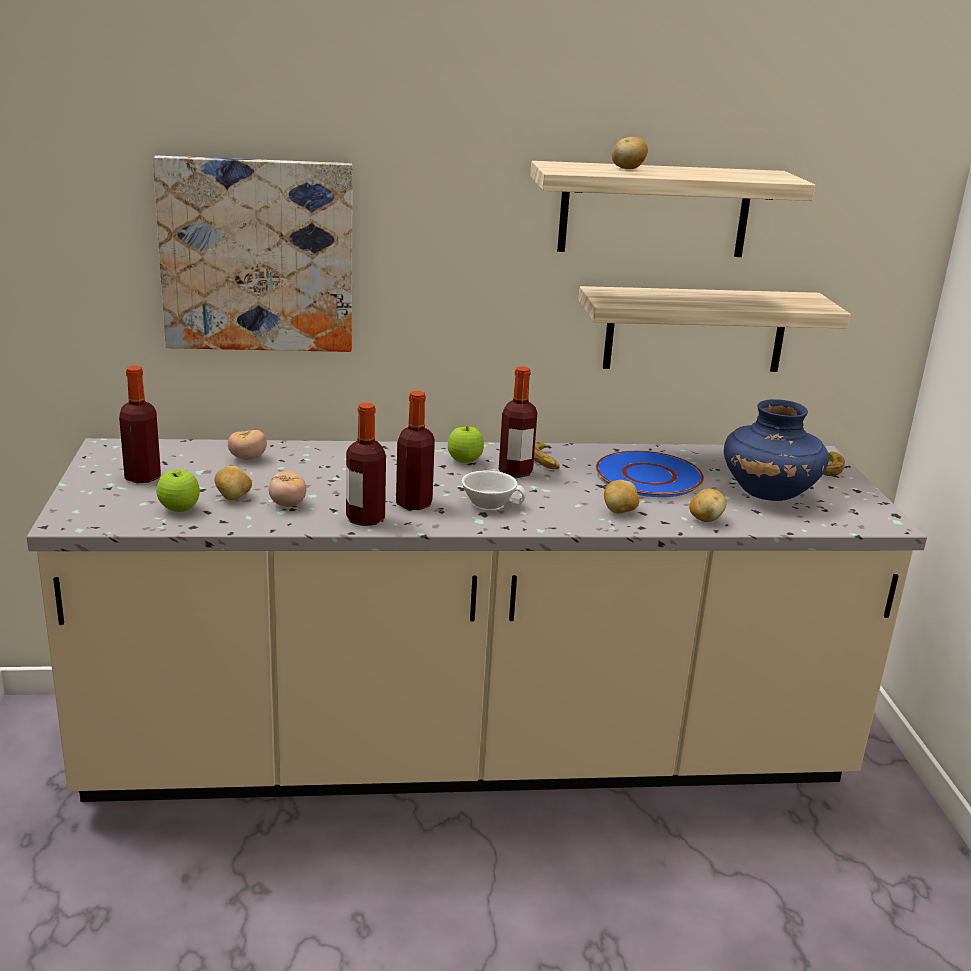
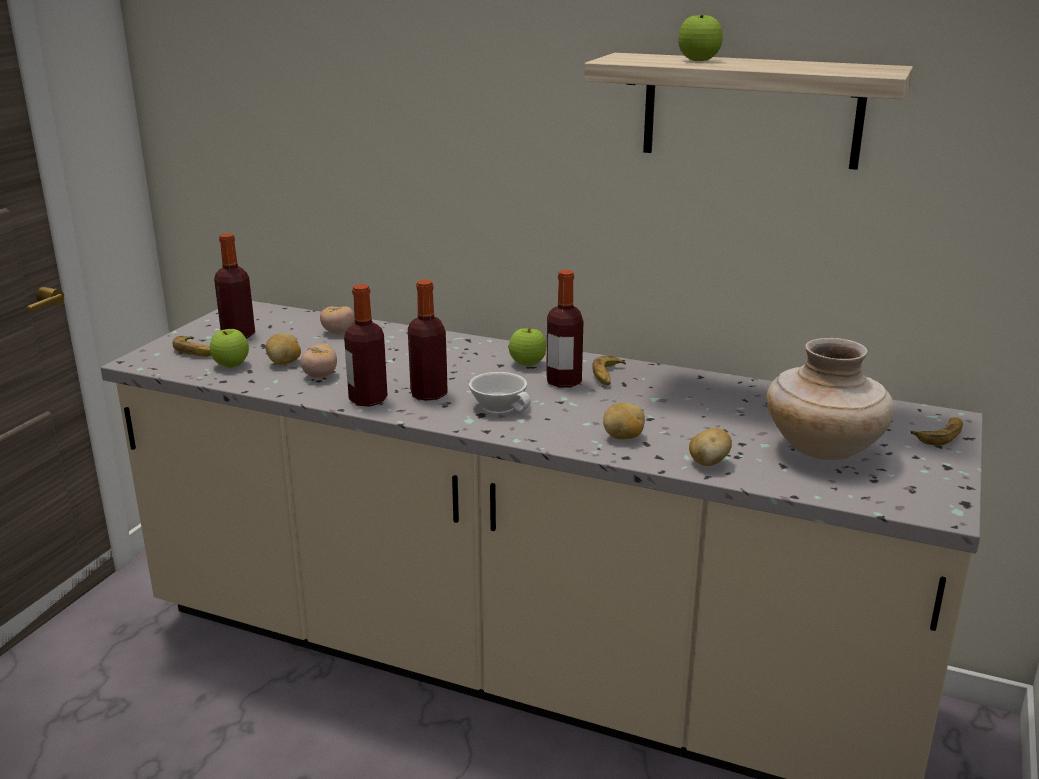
camera: 30 degrees right, 0 degrees up
(119, 501) = (196, 351): none -> banana
(257, 255) = (367, 143): picture -> none
(627, 169) = (698, 60): potato -> apple
(648, 476) = (700, 408): blue plate -> none
(695, 329) = (803, 252): shelf -> none
(768, 493) = (823, 449): blue vase -> beige vase

